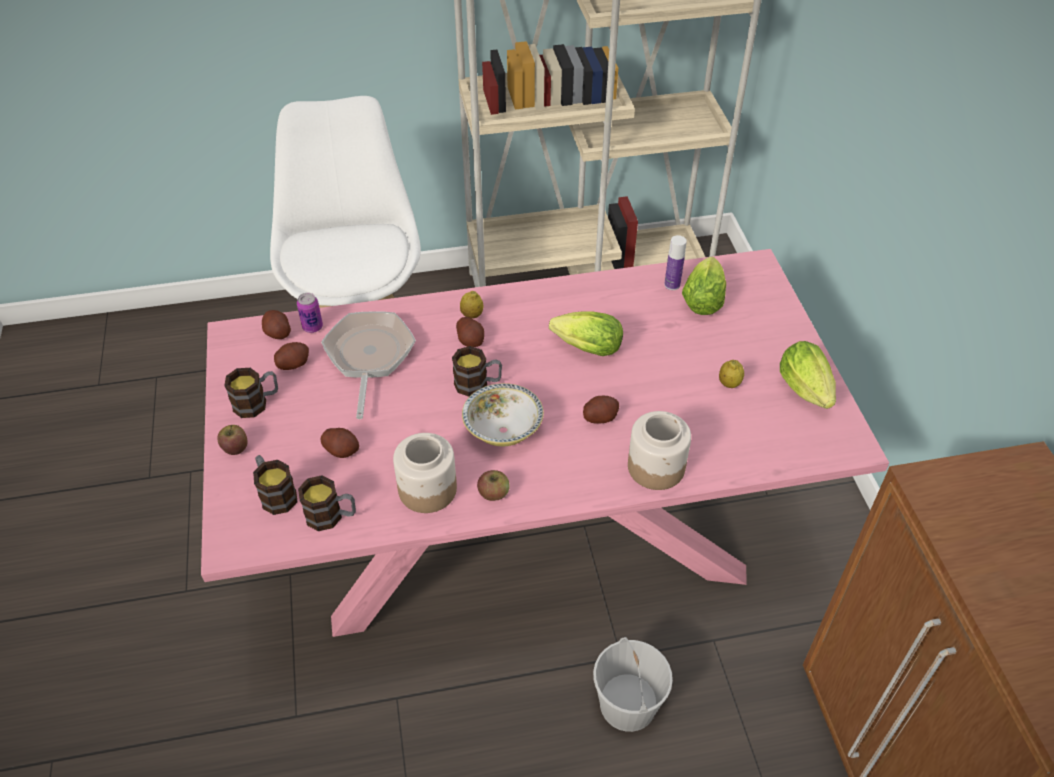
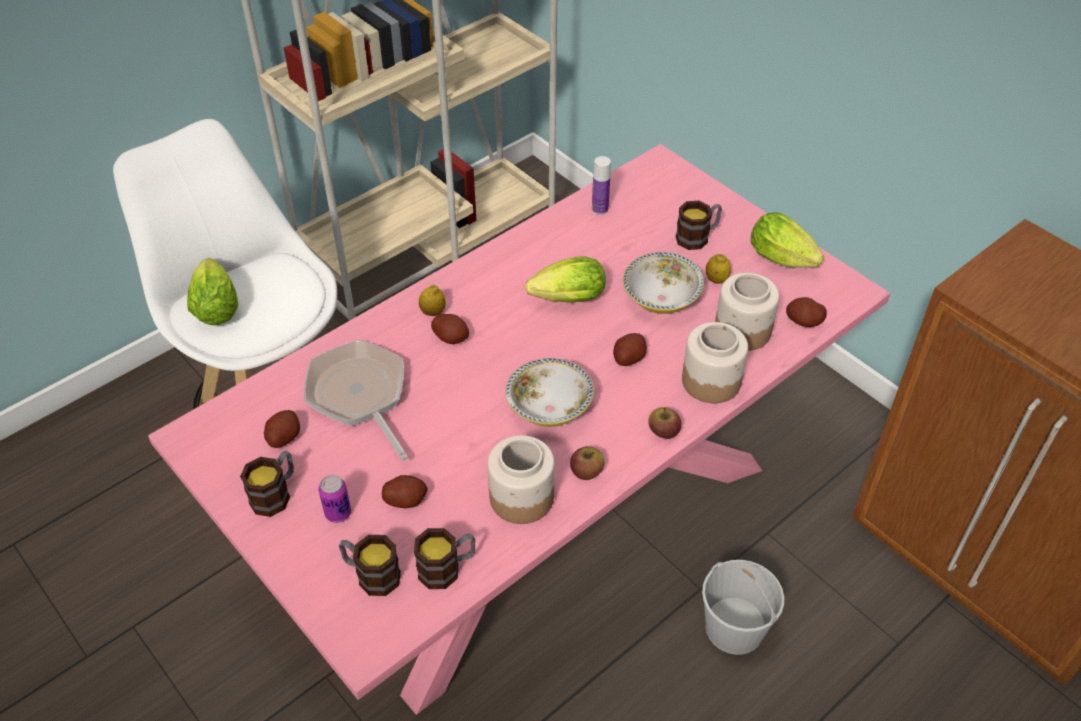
camera: 30 degrees left, 0 degrees up
(235, 447) = (289, 549): apple -> apple (663, 432)
(278, 333) = (240, 413): potato -> potato (804, 321)
(312, 327) = (274, 391): can -> can (338, 513)
(478, 384) = (491, 376): mug -> mug (698, 237)
(666, 380) = (661, 299): none -> bowl
(703, 298) = (637, 211): lettuce -> lettuce (216, 305)
(717, 436) = (742, 331): none -> jar

